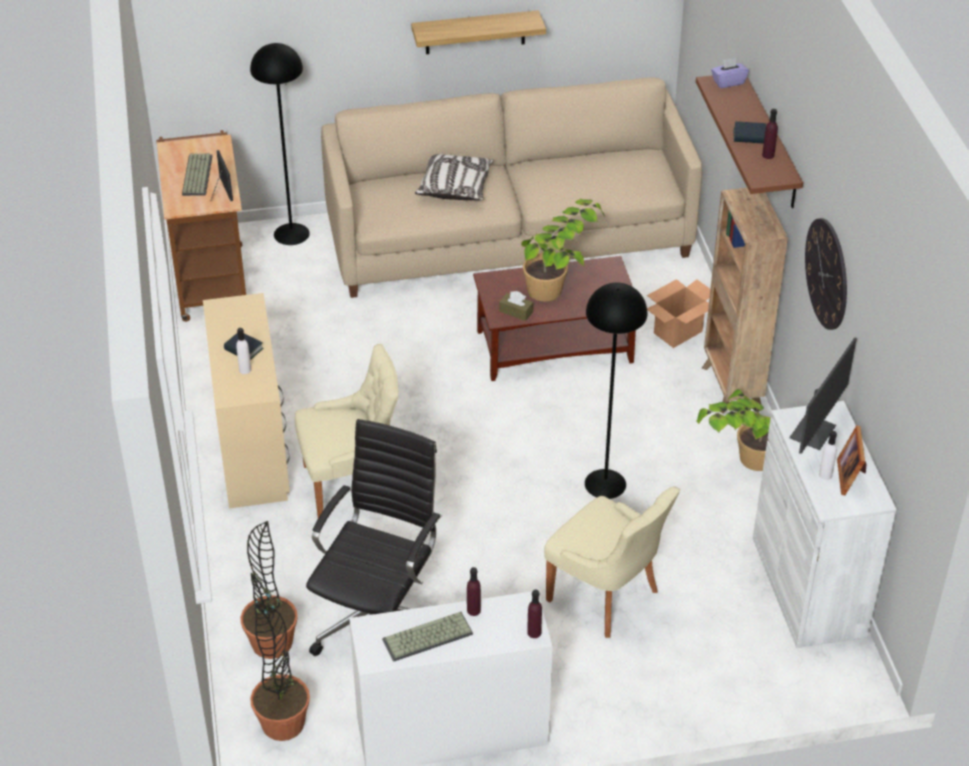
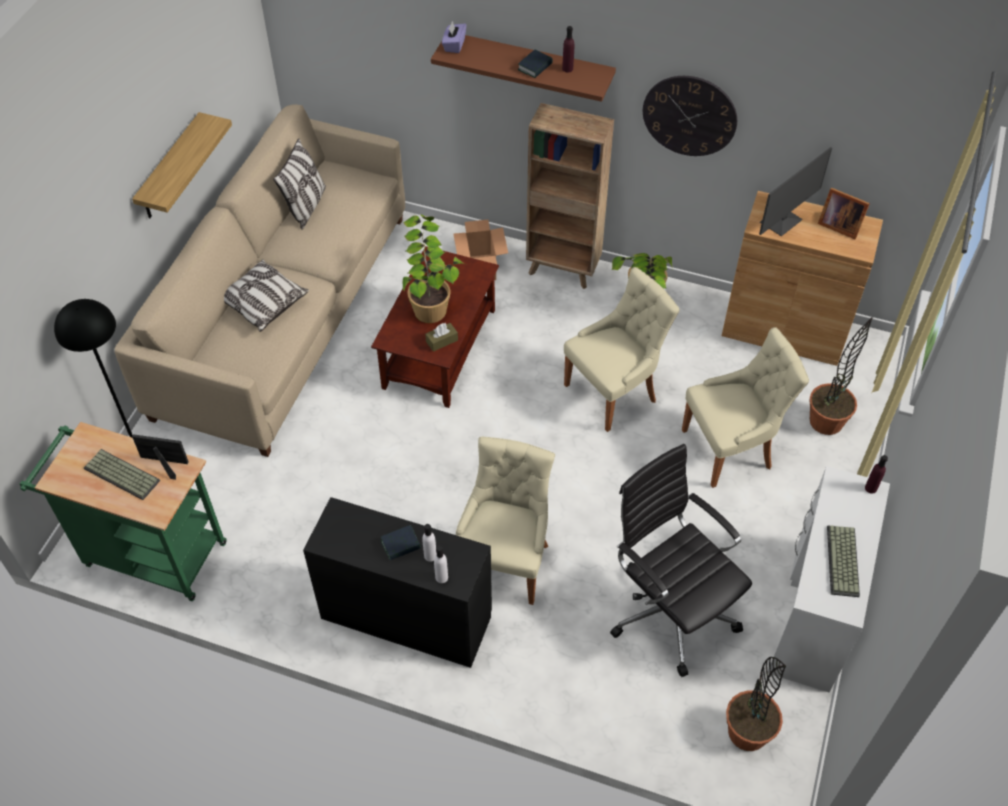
camera: 60 degrees left, 10 degrees up
(210, 277) = (148, 552): brown cart -> green cart
(251, 448) = (406, 617): beige desk -> black desk
(272, 643) = (653, 702): potted plant -> potted plant (826, 421)
(473, 610) = (828, 516): purple bottle -> none
(587, 162) = (306, 206): none -> pillow
(605, 484) = (613, 392): black floor lamp -> beige chair
(808, 586) = (784, 329): white cabinet -> brown cabinet
(814, 432) = (782, 221): monitor -> monitor turned 75 degrees clockwise
(825, 475) = (829, 237): white bottle -> white bottle (441, 577)

